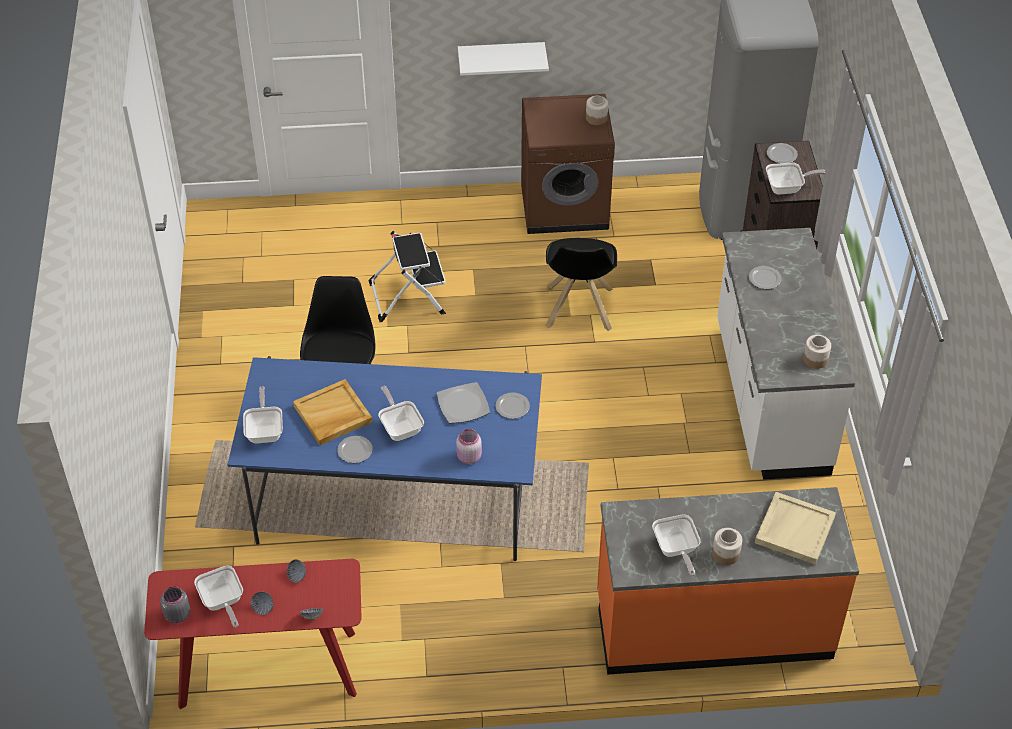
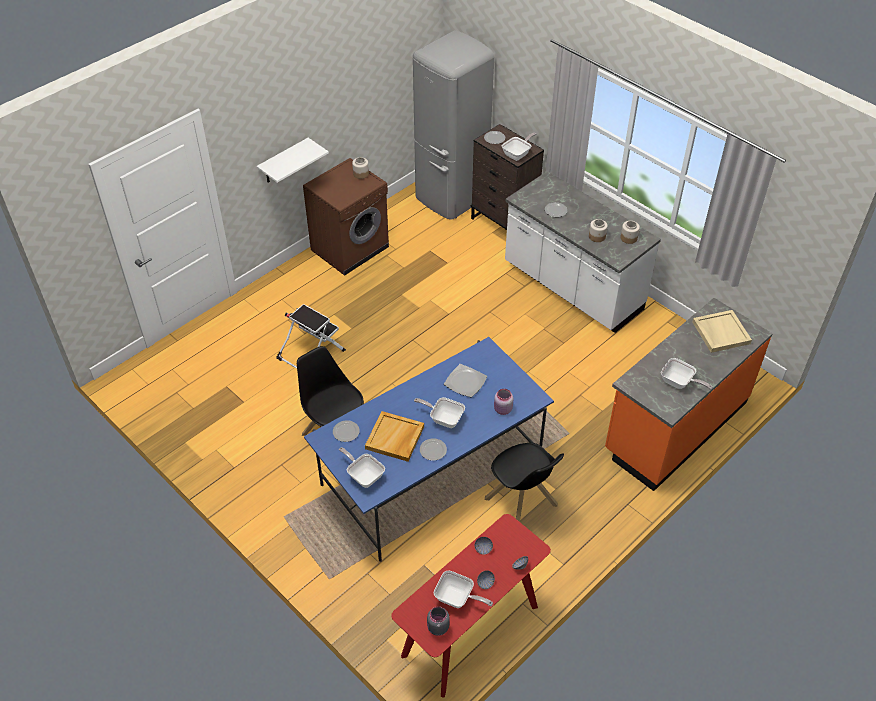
camera: 40 degrees left, 0 degrees up
(512, 407) = (494, 365): plate -> plate (346, 432)
(578, 309) = (420, 301): black chair -> black chair (522, 503)
(726, 554) = (704, 368): jar -> jar (597, 236)

